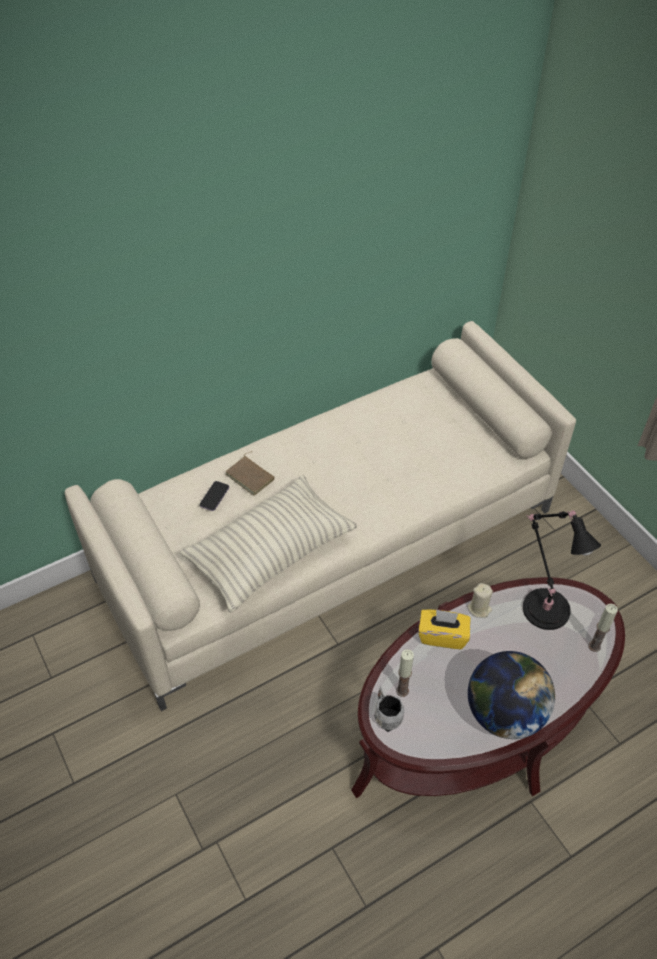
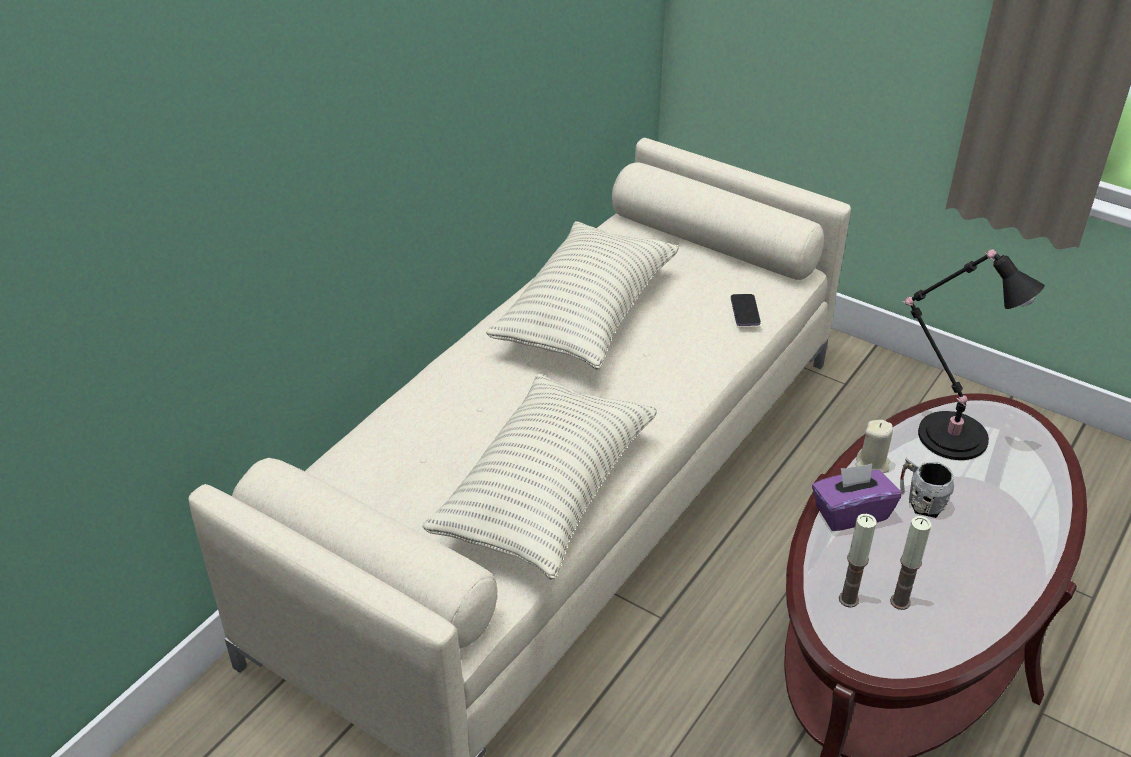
camera: 25 degrees left, 10 degrees down
(214, 497) = (416, 449): phone -> phone (745, 311)
(251, 476) = (453, 407): brown book -> none
(368, 438) = (586, 315): none -> pillow
(386, 716) = (851, 639): grey mug -> grey mug (920, 502)
(442, 636) = (850, 513): yellow tissue box -> purple tissue box
(504, 713) = (996, 575): globe -> none
(594, 646) = (1040, 457): candle -> candle (900, 601)

